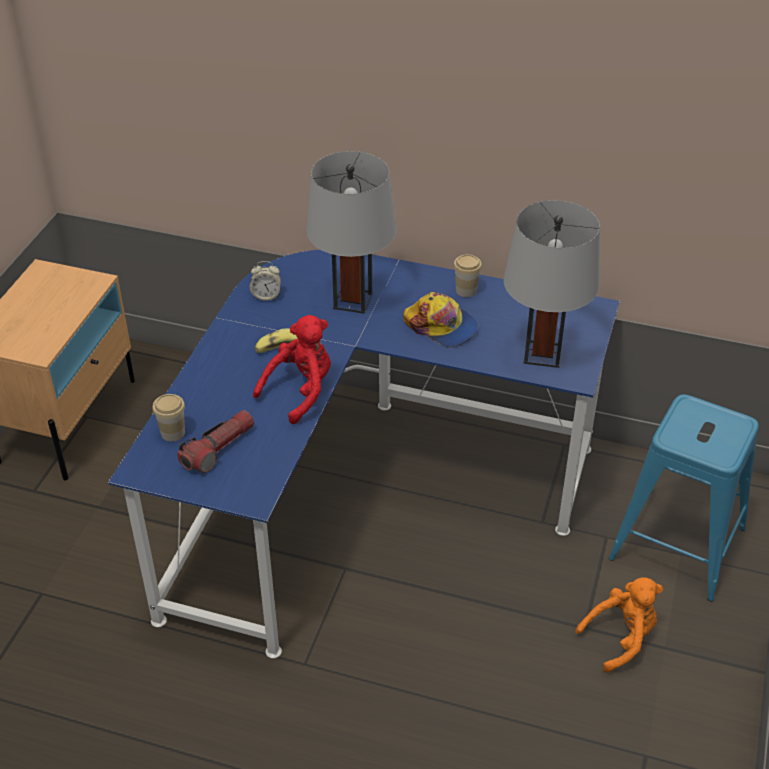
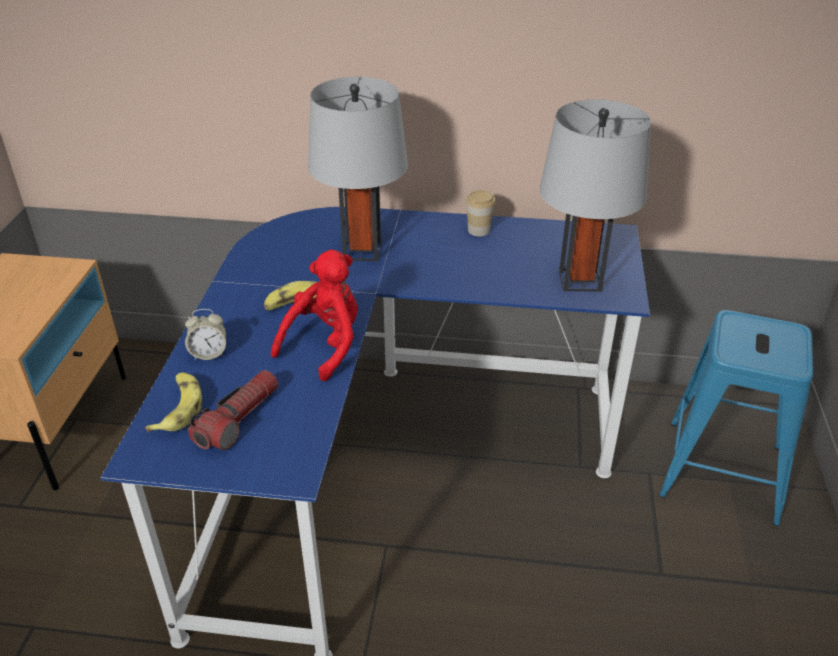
camera: 10 degrees left, 5 degrees down
(173, 433) = (178, 408): cup -> banana
(266, 296) = (266, 255): alarm clock -> alarm clock (209, 353)
(441, 326) = (464, 265): cap -> none
(621, 638) = (702, 580): orange plush toy -> none

